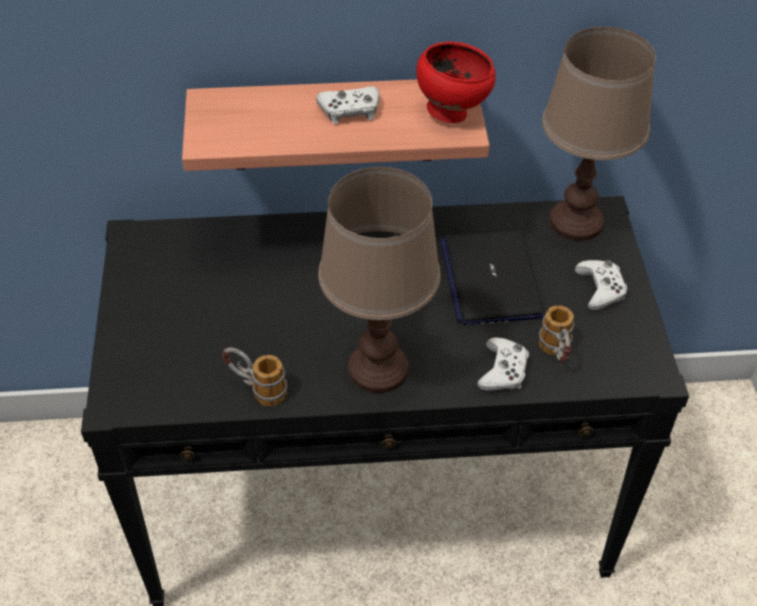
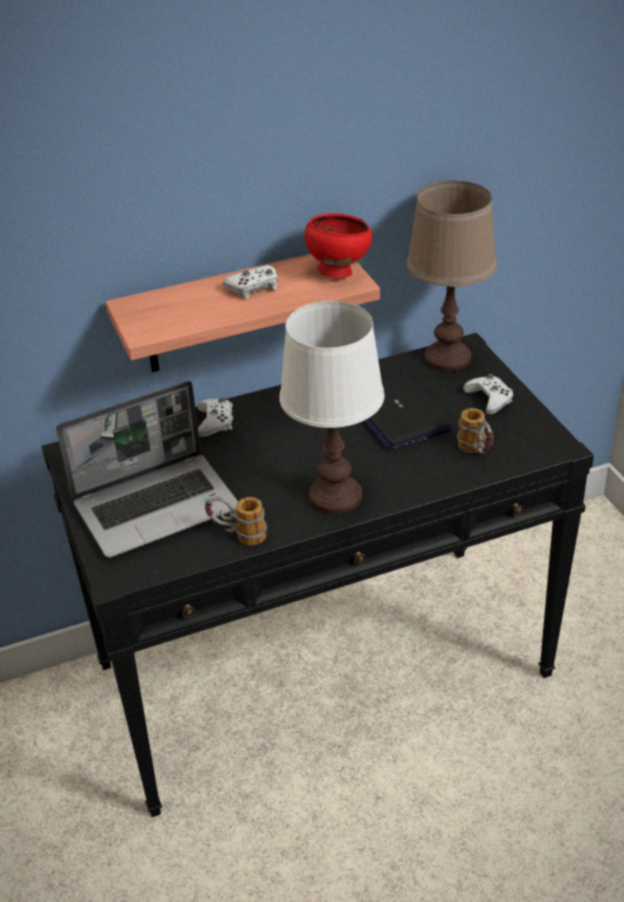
camera: 15 degrees left, 10 degrees down
(191, 327) = (157, 505): none -> laptop
(378, 369) = (336, 496): brown table lamp -> white table lamp
(503, 371) = (439, 473): white game controller -> white game controller (215, 422)

